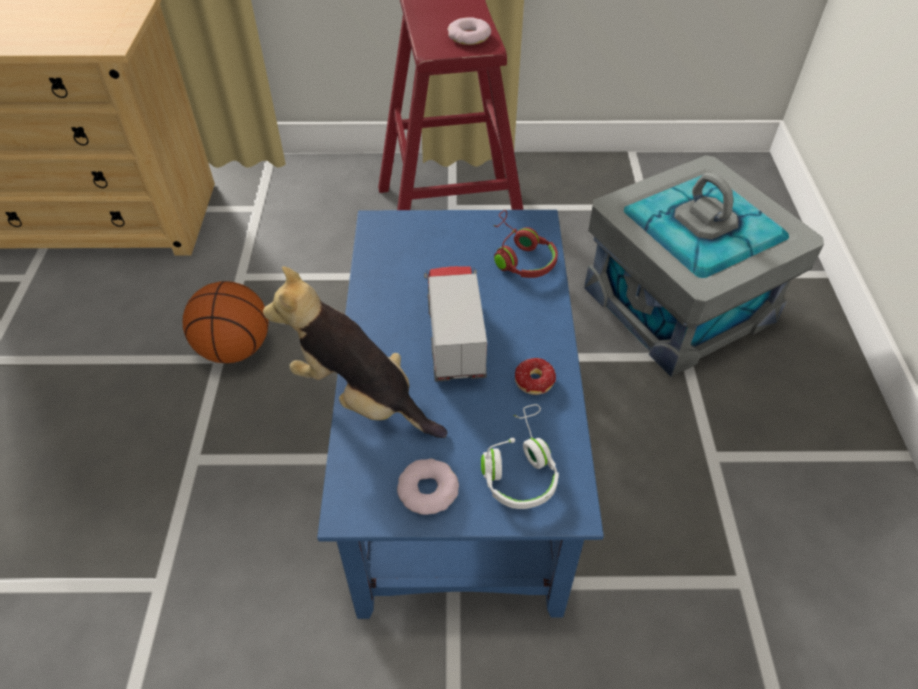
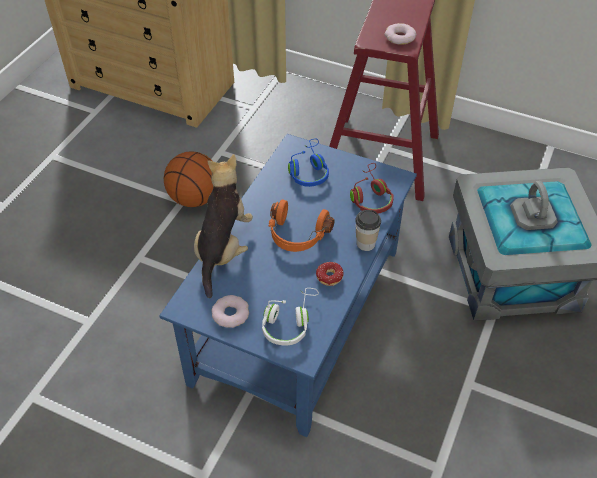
camera: 25 degrees right, 0 degrees up
(360, 396) = (223, 249): plush toy -> plush toy turned 45 degrees clockwise
(417, 249) = (308, 170): none -> blue headphones
(455, 340) = (297, 235): toy truck -> orange headphones
(552, 319) = (365, 243): none -> cup

